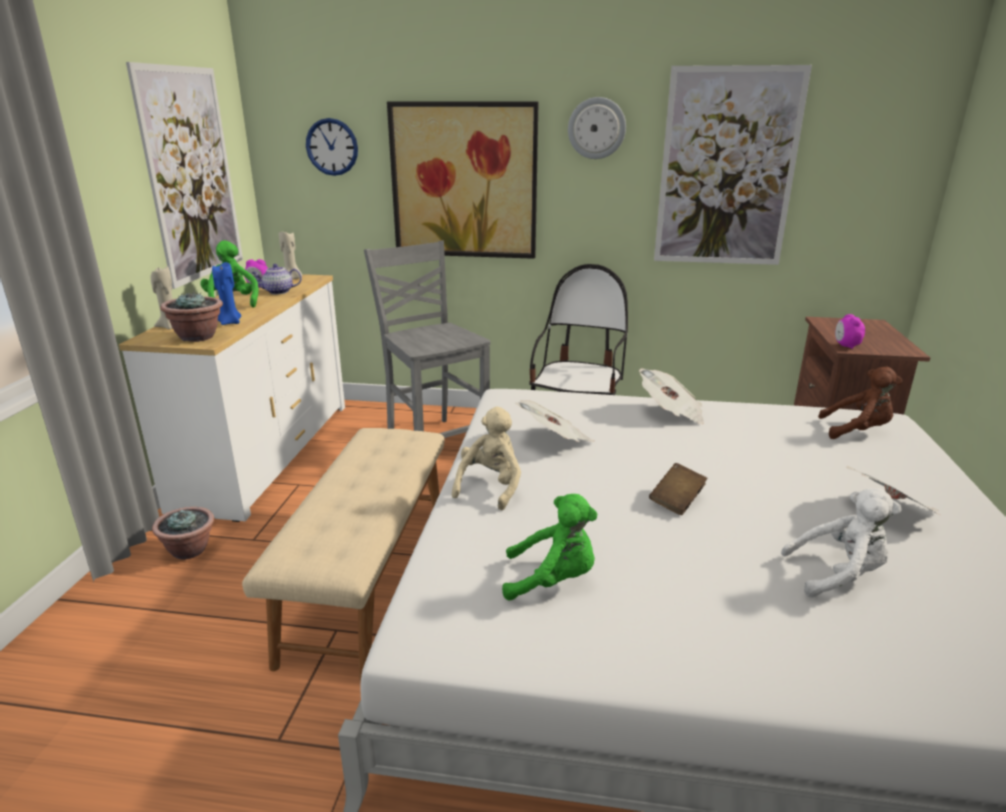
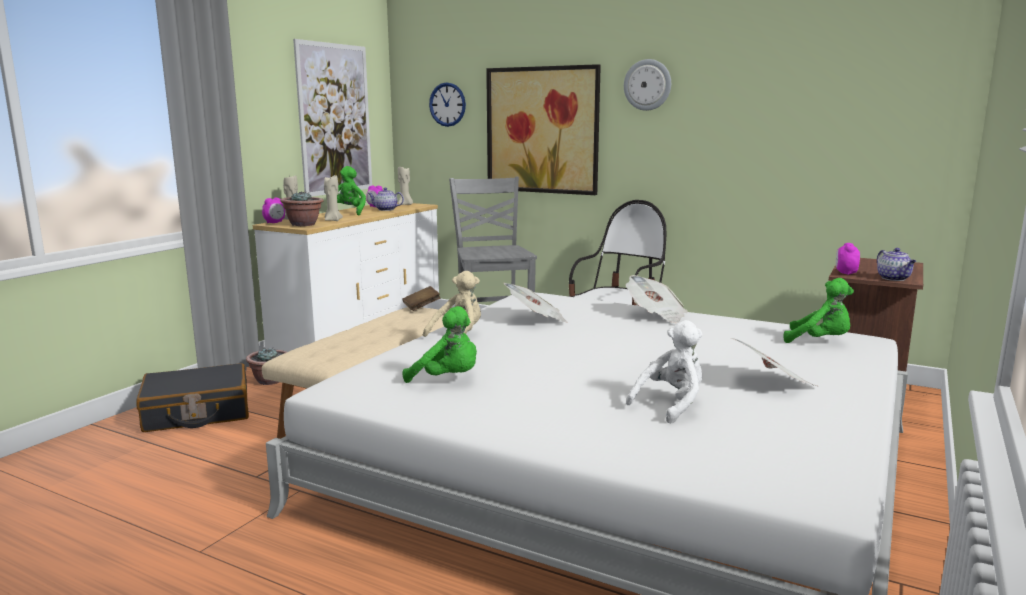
camera: 20 degrees right, 10 degrees down
(116, 634) = (197, 413): none -> black suitcase
(150, 336) = (274, 223): none -> alarm clock
(230, 322) = (332, 220): blue candle -> beige candle
(677, 500) = (591, 356): brown book -> brown book (421, 306)
(727, 169) = (761, 117): picture -> none
(838, 575) = (671, 405): white plush toy -> white plush toy turned 60 degrees counterclockwise
(857, 431) = (820, 341): brown plush toy -> green plush toy
(895, 349) = (894, 278): none -> teapot

